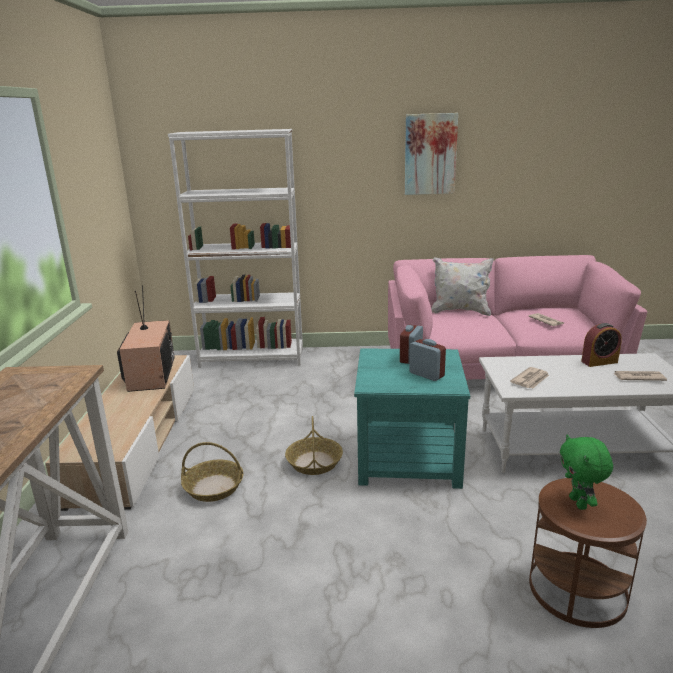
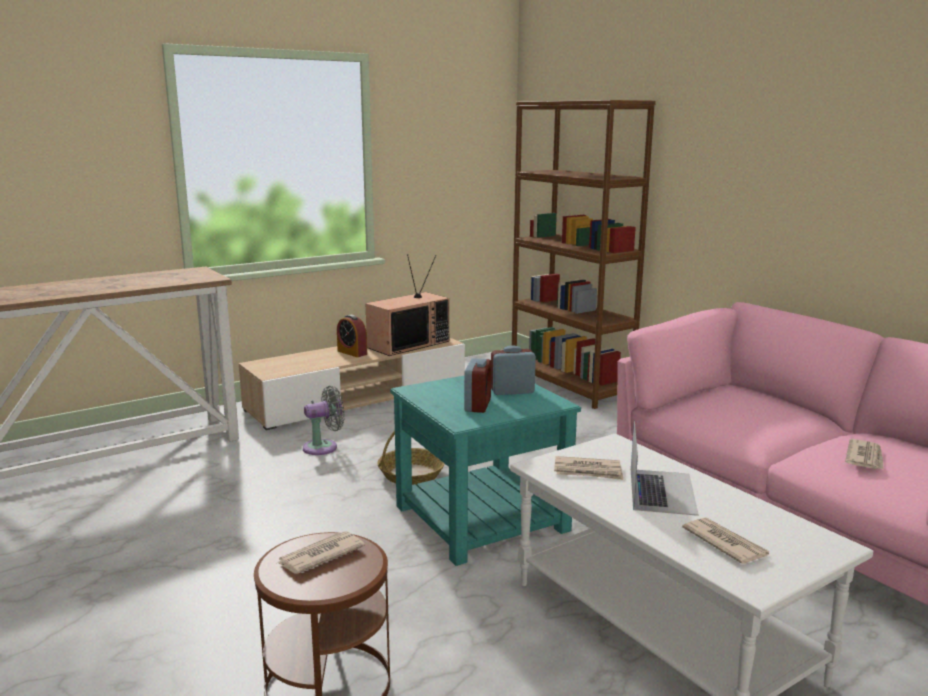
camera: 55 degrees right, 5 degrees down
(213, 487) = (324, 447): basket -> grey fan
(252, 358) = (570, 385): white bookcase -> brown bookcase
(430, 154) = (825, 145): picture -> none
(460, 311) = (780, 402): white pillow -> none
(569, 371) = (661, 491): none -> laptop
(579, 503) = (320, 555): green plush toy -> newspaper
(599, 362) = (737, 507): alarm clock -> alarm clock (352, 352)

